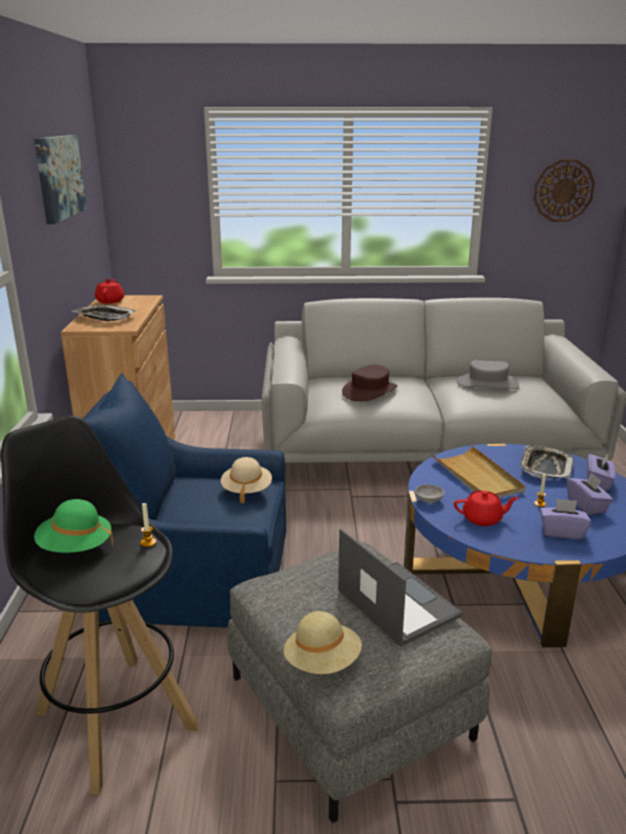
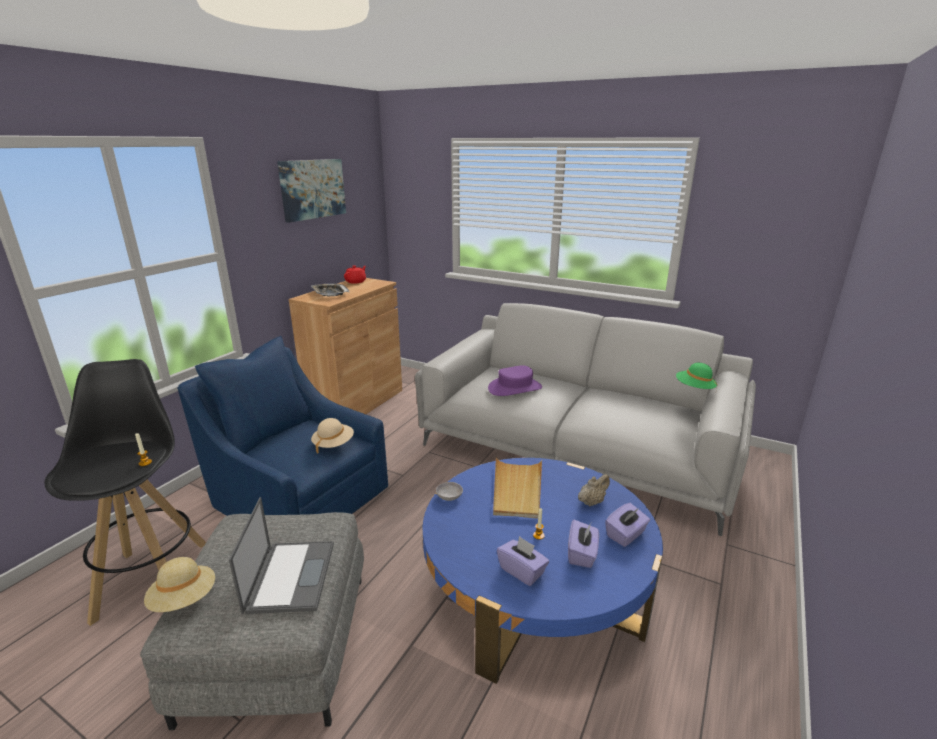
camera: 30 degrees right, 0 degrees up
(75, 548) = (109, 452): green hat -> green hat (694, 389)
(370, 391) = (515, 388): brown hat -> purple hat
(483, 519) = (470, 530): red teapot -> none
(487, 384) = (628, 406): grey hat -> none
(545, 467) = (592, 502): tray -> beige teapot
(563, 191) = (775, 225): wall clock -> none

